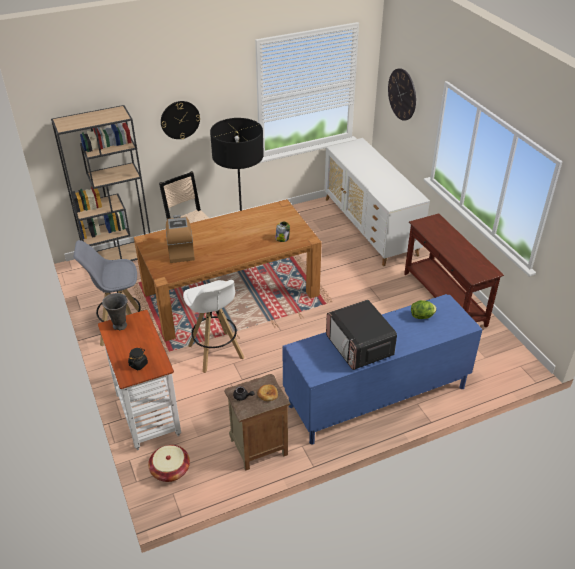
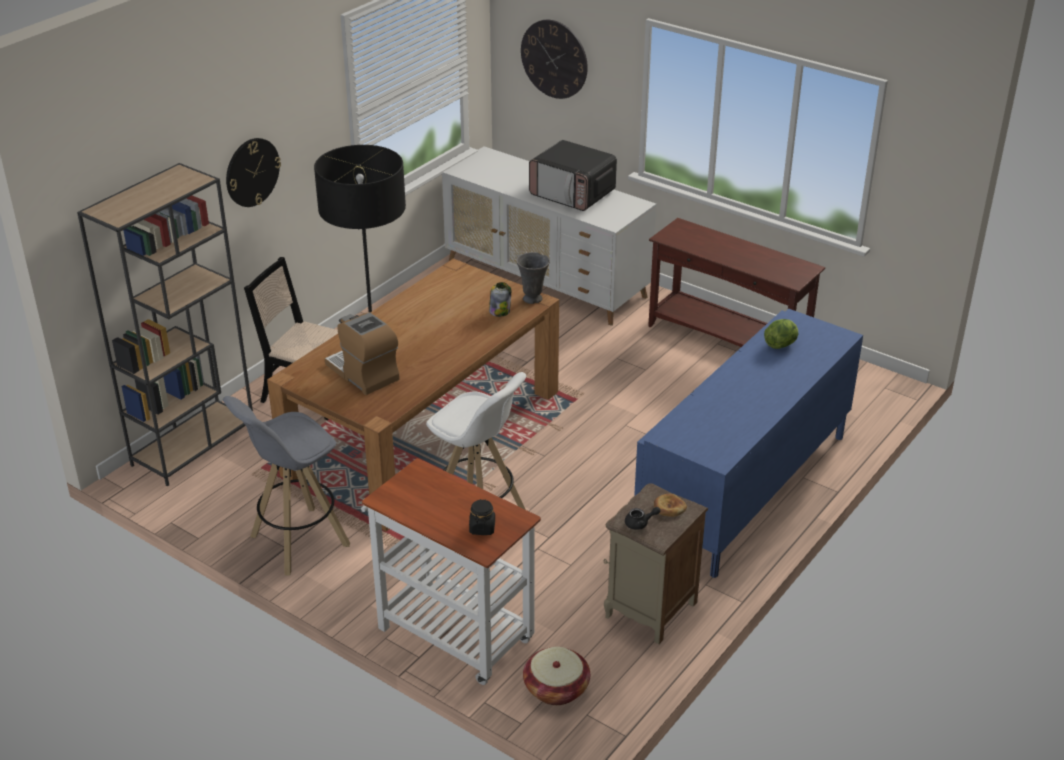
camera: 30 degrees left, 5 degrees down
(120, 326) = (401, 492): grey vase -> grey vase (533, 299)
(359, 347) = (739, 406): microwave -> microwave (573, 194)

